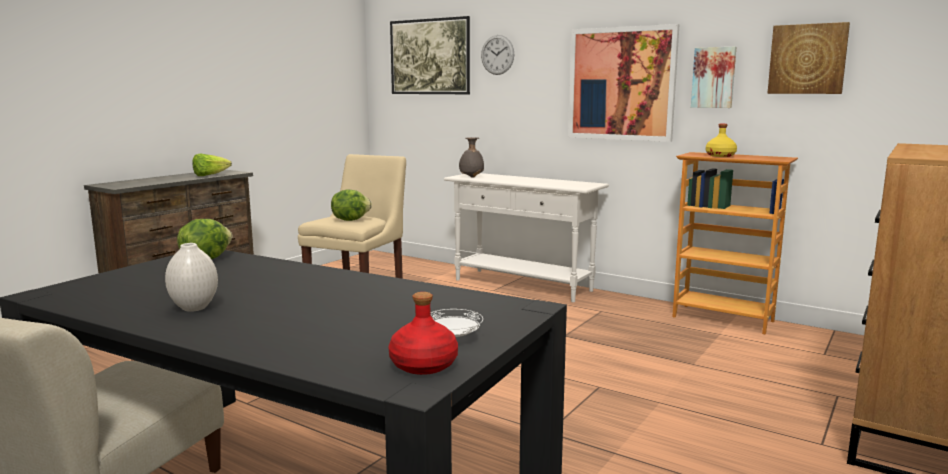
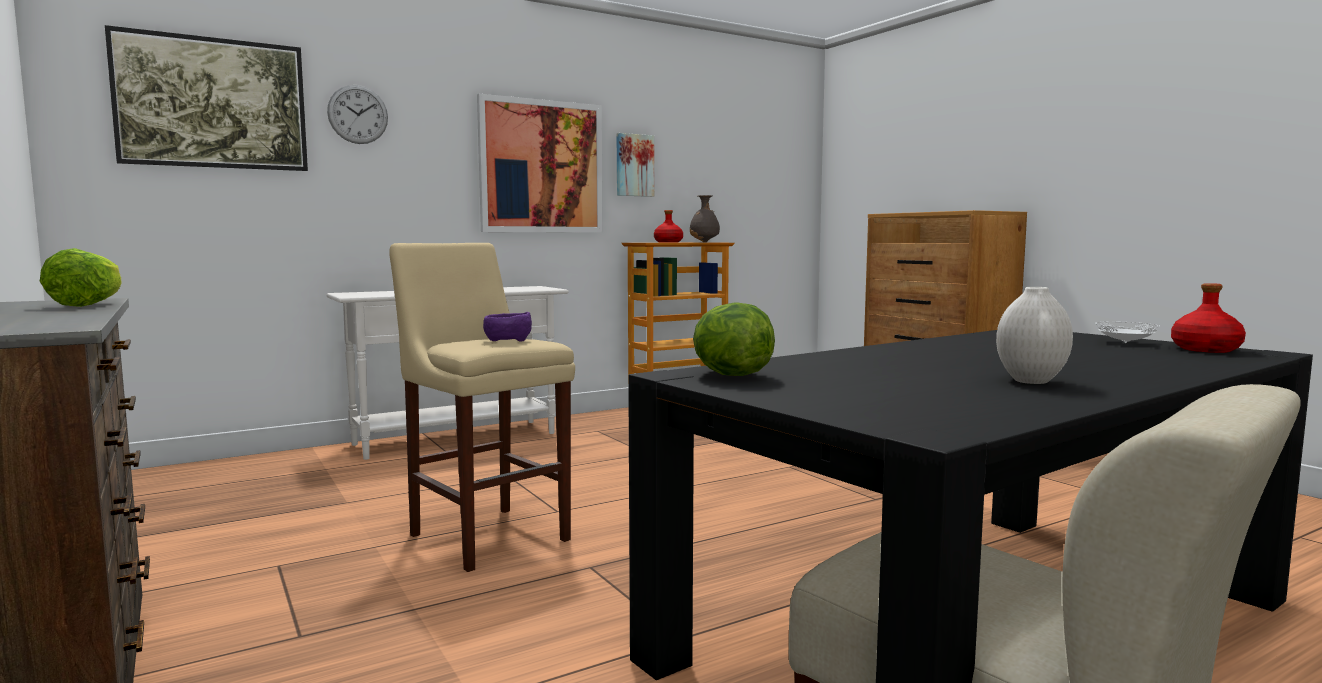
camera: 65 degrees left, 5 degrees down
(350, 220) = (507, 340): lettuce -> purple bowl
(471, 177) = (374, 294): grey vase -> grey vase (704, 242)
(720, 156) = (668, 242): yellow bottle -> red bottle
(807, 59) = (705, 153): picture -> none

